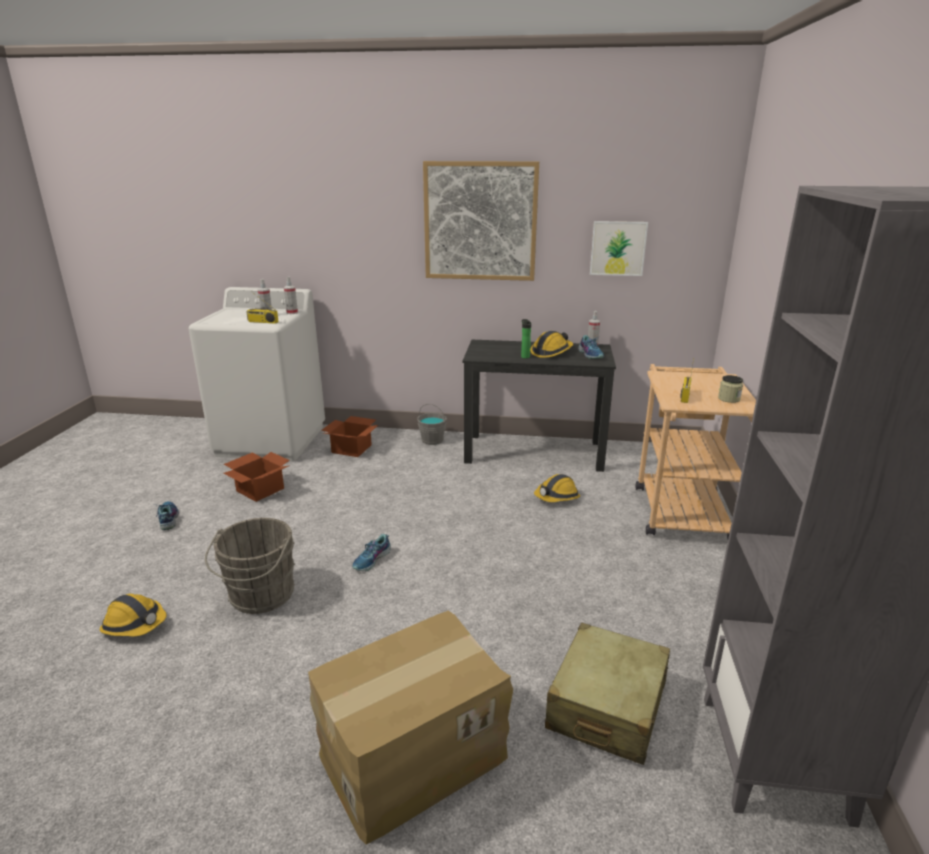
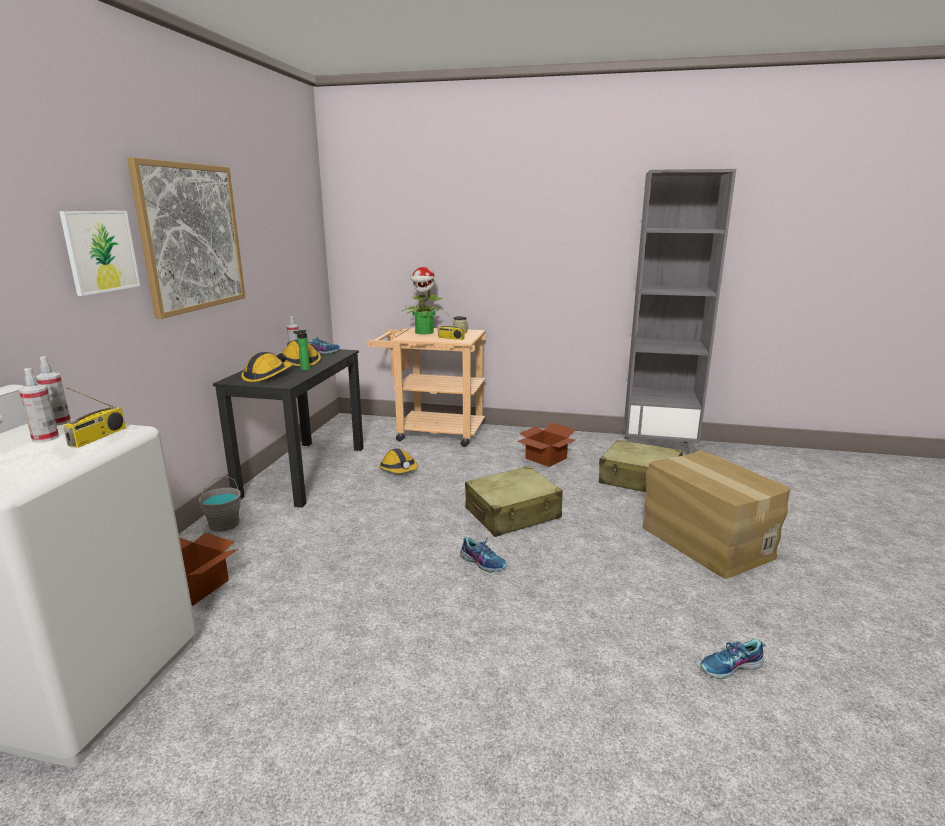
camera: 85 degrees left, 5 degrees down
(135, 624) = (608, 739): hard hat -> hard hat (267, 375)
(168, 519) = (326, 781): shoe -> shoe (731, 667)
(259, 596) = (545, 633): grey bucket -> none
(260, 489) = (274, 671): cardboard box -> cardboard box (545, 458)
(469, 576) = (513, 514): none -> beige suitcase
(618, 248) = (281, 255): picture -> picture (100, 251)
(704, 381) = (424, 332): none -> potted plant

